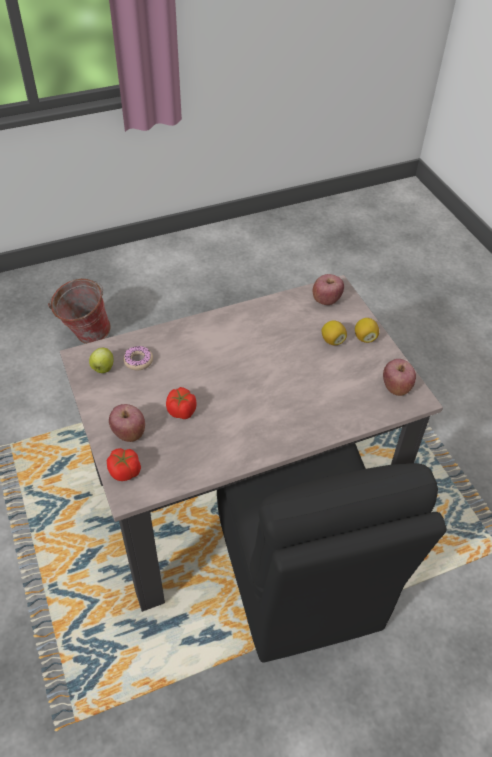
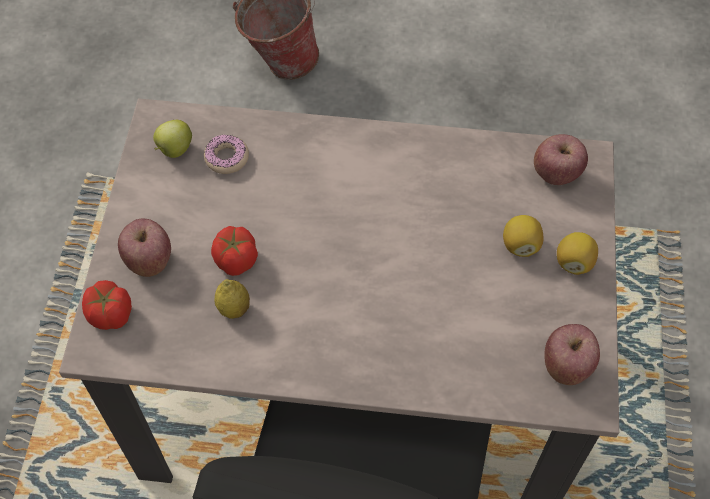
camera: 30 degrees right, 10 degrees up
(198, 436) = (234, 308): none -> lemon

